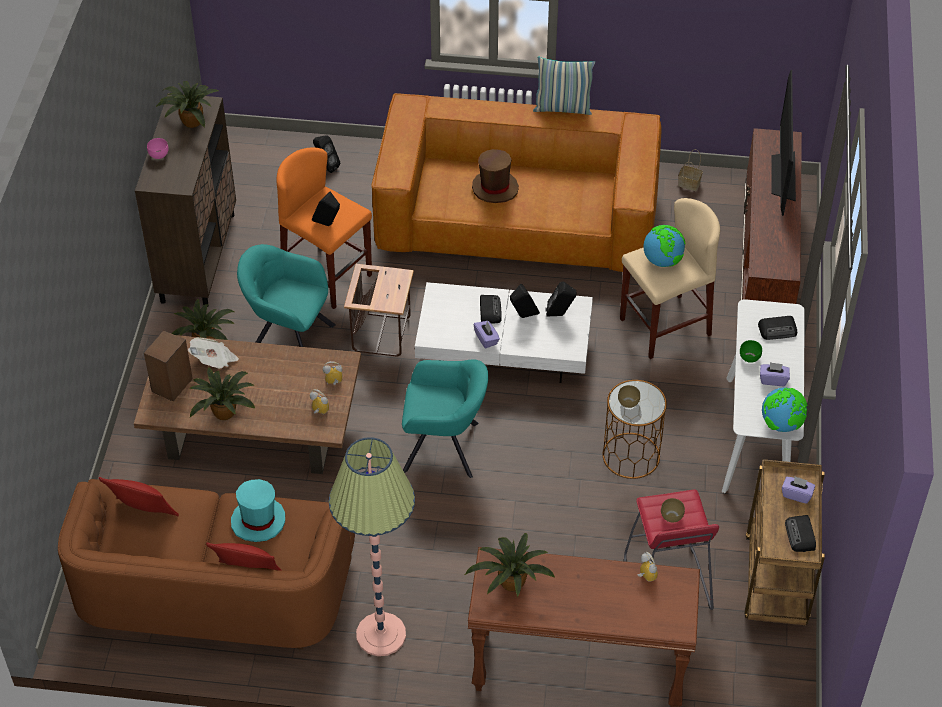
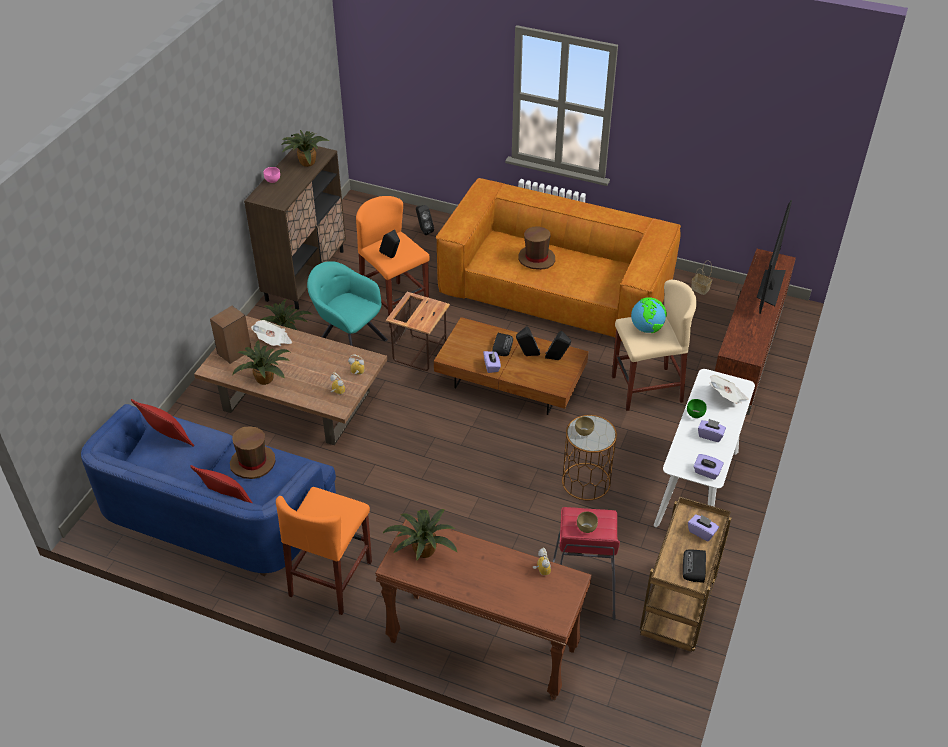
camera: 15 degrees right, 5 degrees down
(213, 588) = (215, 513): brown sofa -> blue sofa
(258, 521) = (253, 463): turquoise hat -> brown hat
(381, 634) = (331, 578): floor lamp -> orange stool
(444, 447) = (437, 445): turquoise armchair -> none
(504, 351) = (511, 383): white coffee table -> brown coffee table
(562, 108) = (604, 208): pillow -> none
(778, 330) = (727, 397): radio -> newspaper
(781, 424) = (706, 472): globe -> purple tissue box

